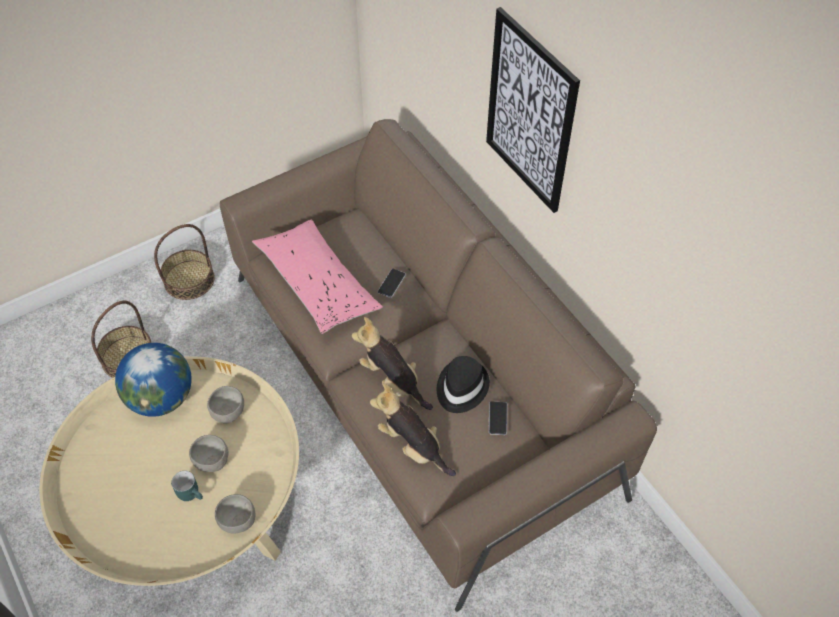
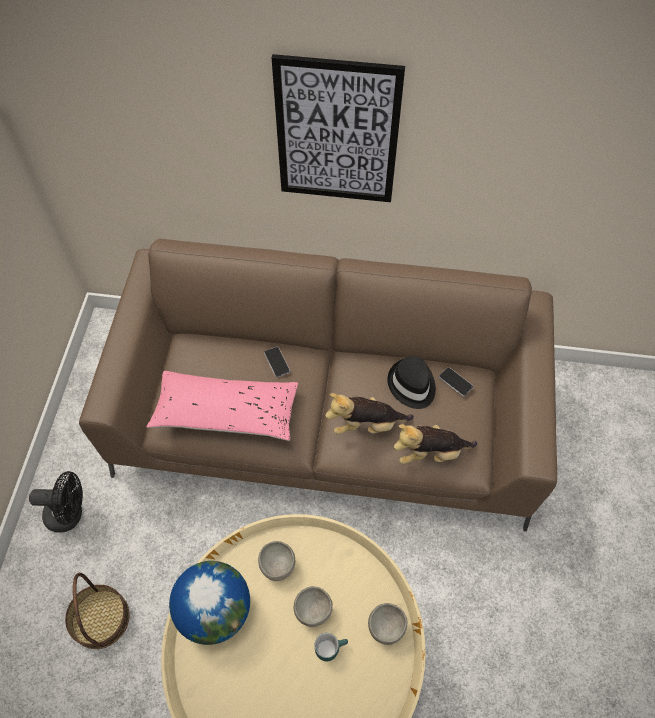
camera: 50 degrees left, 5 degrees up
(189, 279) = (70, 514): basket -> black fan

